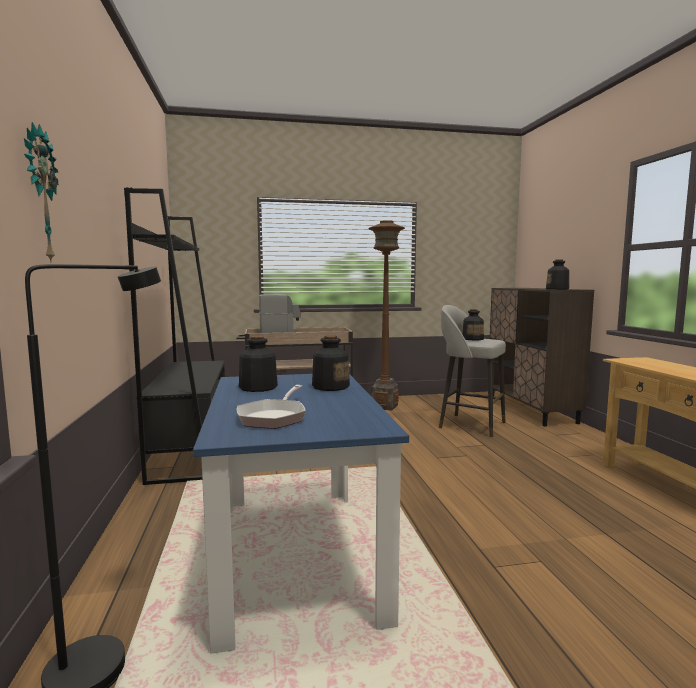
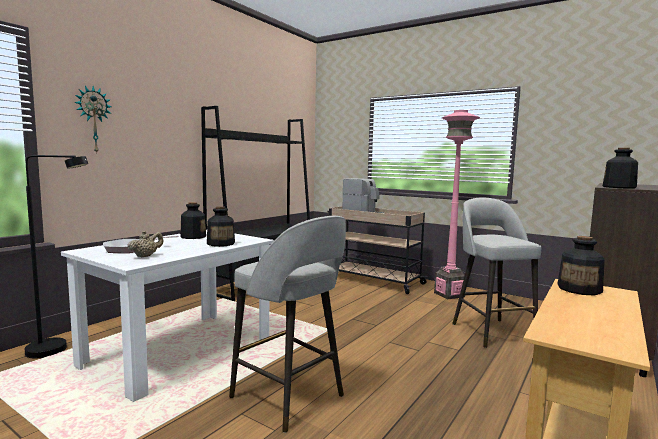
camera: 45 degrees right, 0 degrees up
(295, 555) = (180, 351): blue dining table -> white dining table
(338, 417) = (146, 256): none -> beige teapot
(384, 406) = (449, 295): brown floor lamp -> pink floor lamp
(472, 339) = (496, 237): bottle -> bottle (579, 289)
(489, 533) = (289, 398): none -> grey stool

